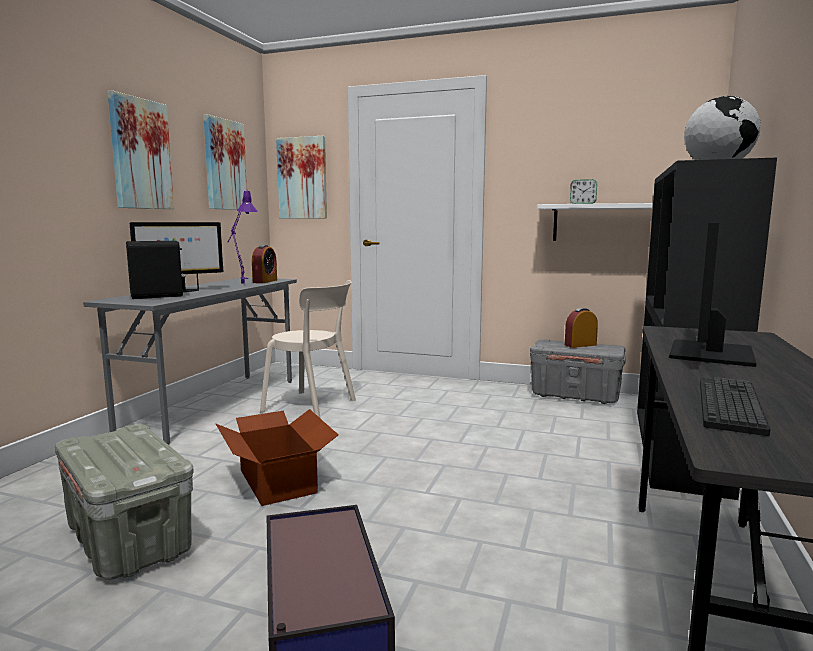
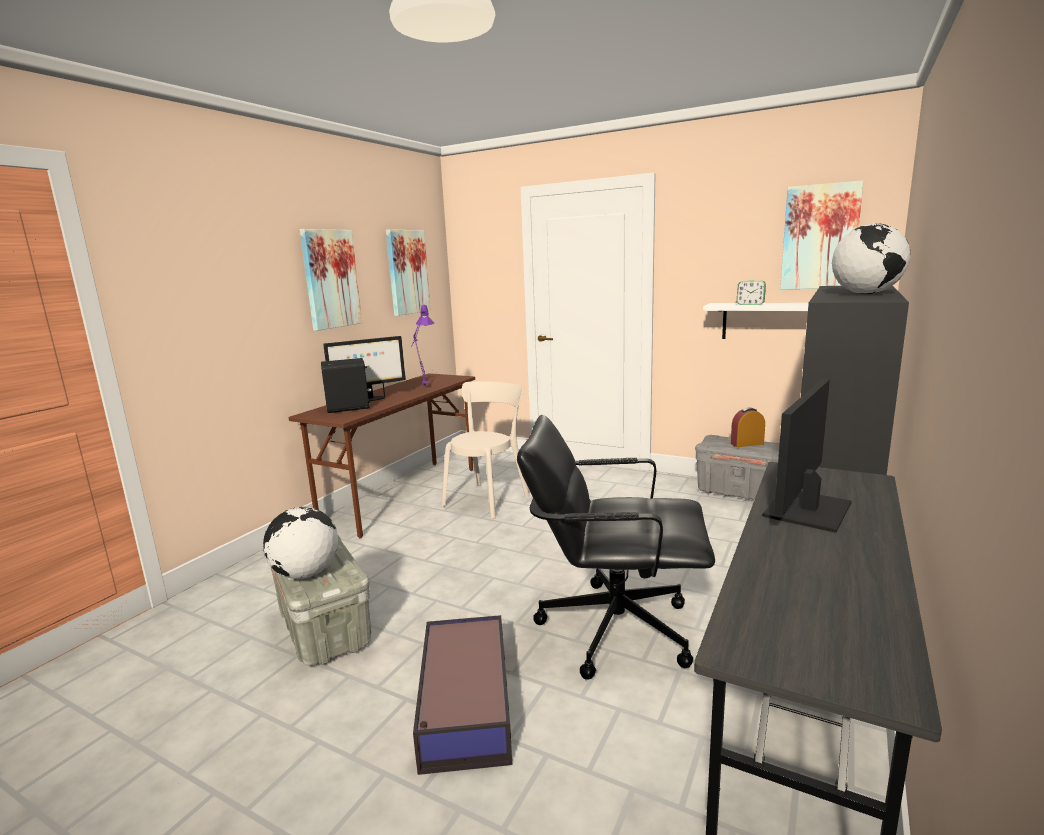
camera: 10 degrees right, 5 degrees up
(109, 462) = (306, 574): none -> globe
(214, 405) = (402, 495): grey desk -> brown desk
(265, 281) = (445, 381): alarm clock -> none
(278, 480) = (447, 578): cardboard box -> none
(302, 178) = (481, 276): picture -> picture (820, 237)
(313, 406) = (488, 499): beige chair -> beige chair turned 90 degrees counterclockwise
(481, 519) = (614, 627): none -> black office chair
(730, 405) = (773, 588): keyboard -> none

